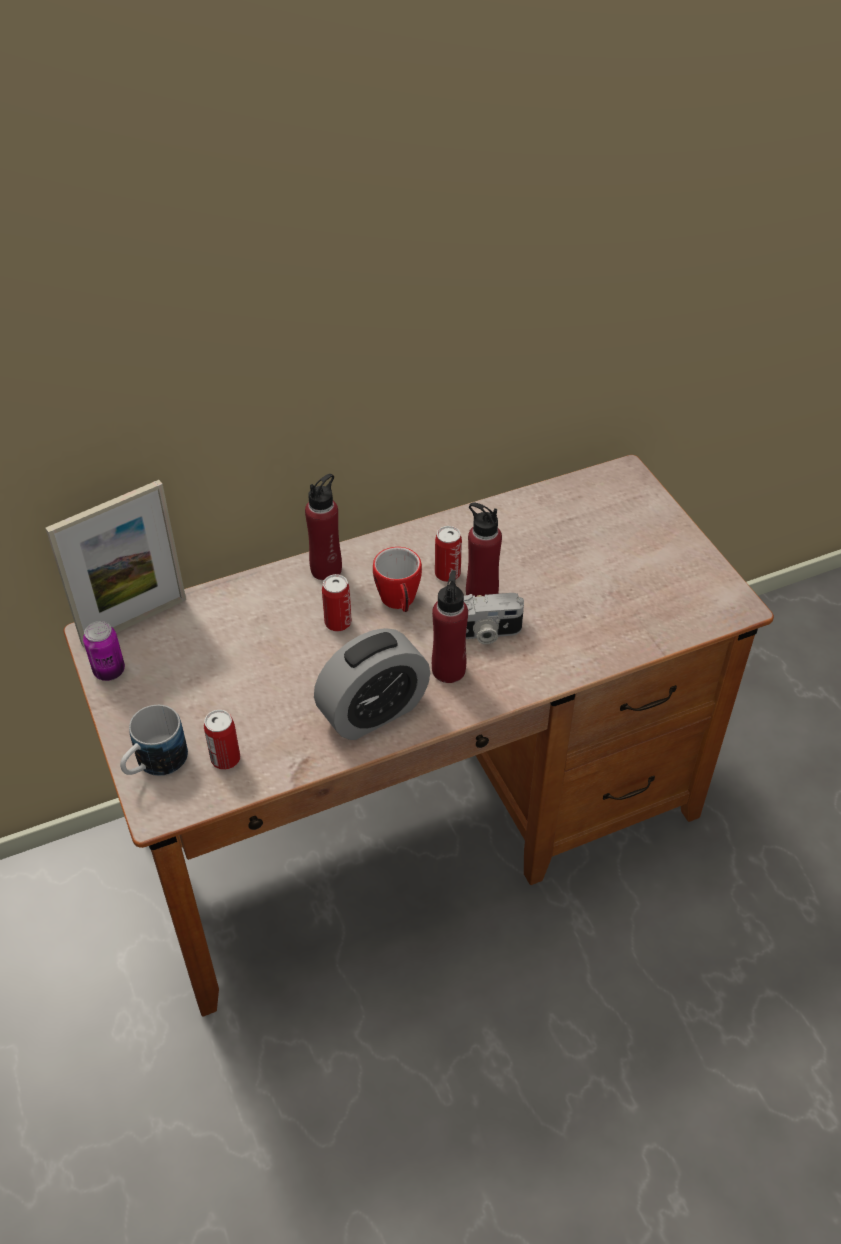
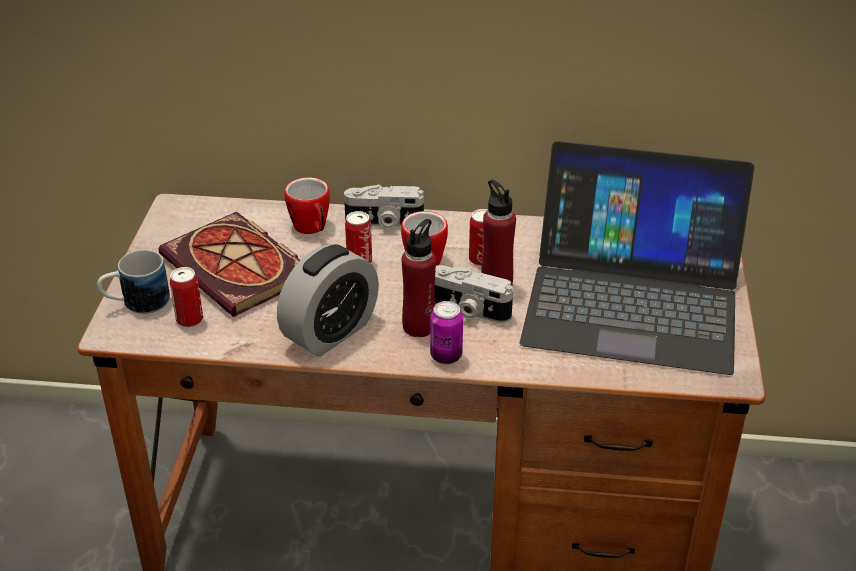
camera: 30 degrees right, 10 degrees down
(109, 671) = (162, 232): can -> can (446, 356)
(134, 621) = (209, 207): picture frame -> none
(228, 680) = (240, 269): none -> book
(262, 604) = (312, 229): none -> mug
(326, 569) = (384, 223): red bottle -> camera
(373, 712) = (330, 332): alarm clock -> alarm clock turned 45 degrees counterclockwise
(606, 563) = (632, 300): none -> laptop

